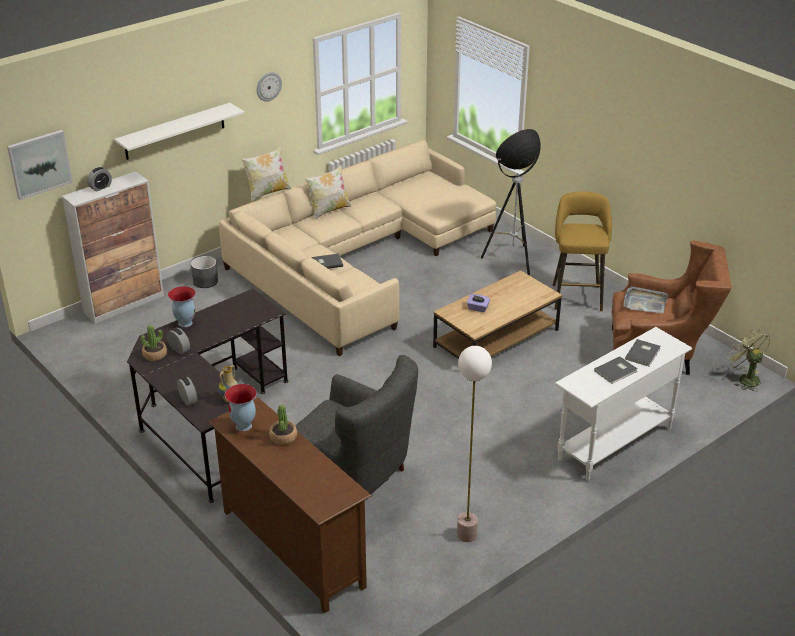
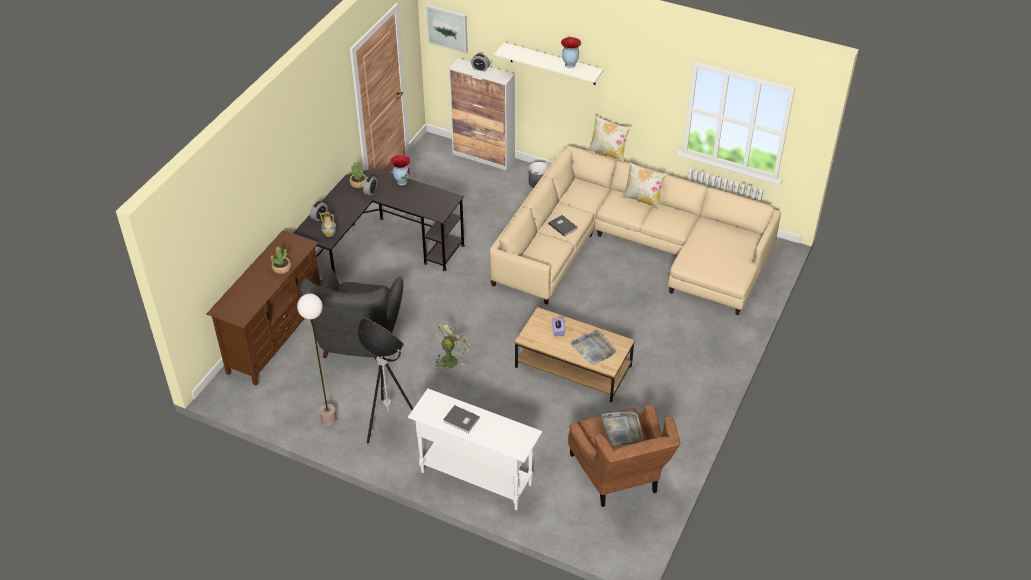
camera: 65 degrees right, 10 degrees up
(244, 426) = (284, 247): vase -> vase (570, 65)
(268, 86) = (641, 76): wall clock -> none
(512, 261) = (699, 342): floor lamp -> floor lamp (389, 423)
(517, 295) = (593, 349): none -> grey tray
(576, 295) = (674, 400): yellow stool -> none
(643, 354) = (495, 431): grey book -> none
(745, 378) = (621, 549): green fan -> green fan (450, 359)

